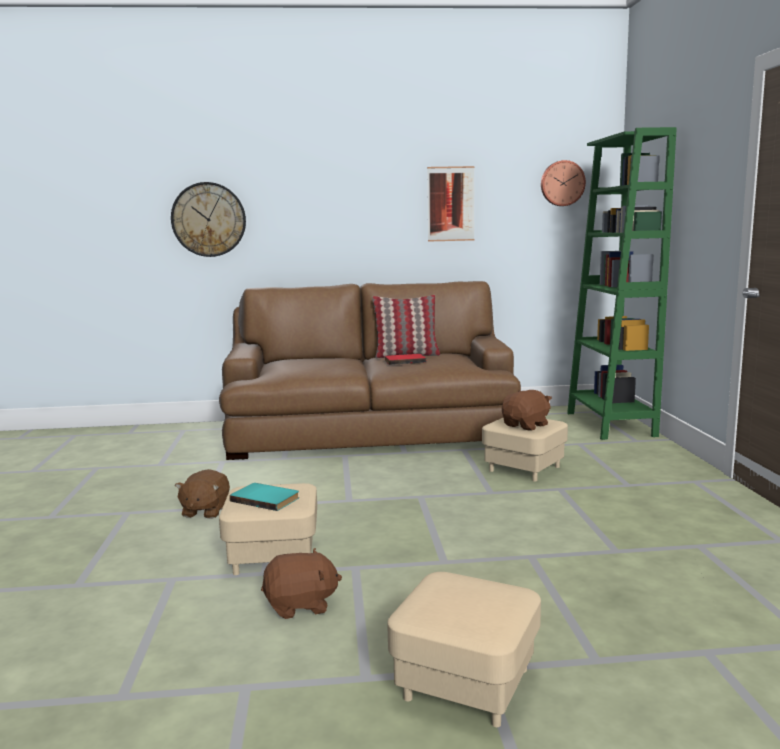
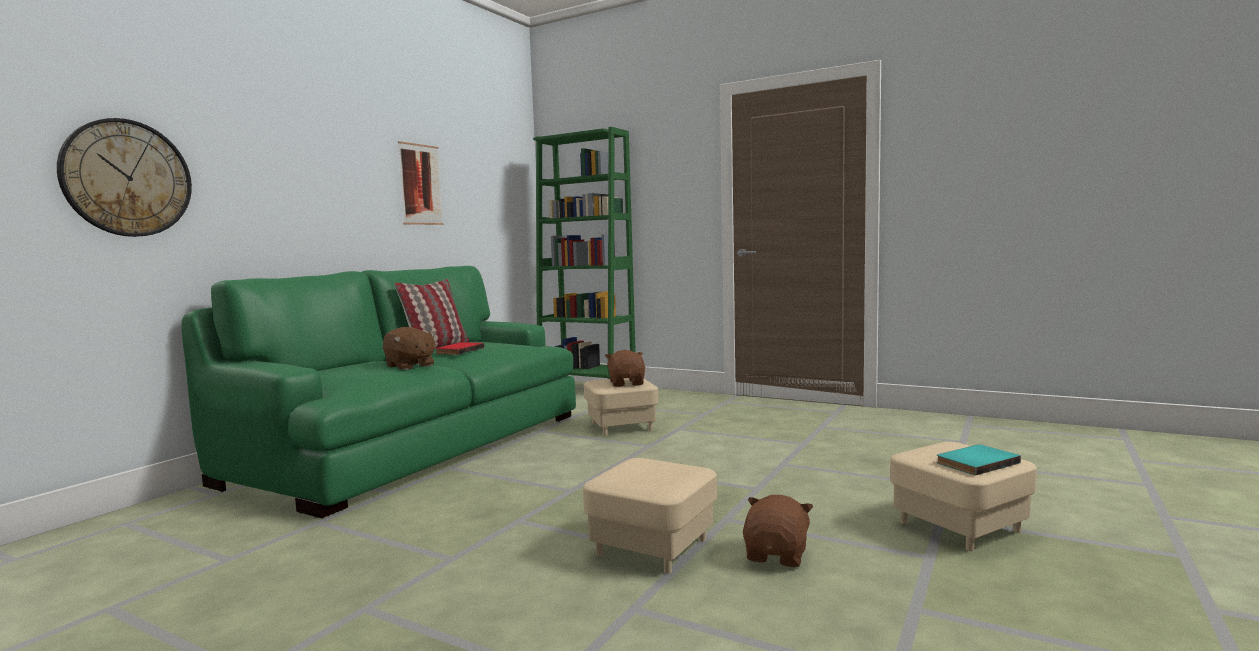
camera: 55 degrees left, 5 degrees down
(205, 511) = (465, 558): brown plush toy -> brown plush toy (410, 366)
(266, 498) = (652, 476): turquoise book -> turquoise book (975, 462)
(370, 433) = (415, 447): brown sofa -> green sofa
(562, 183) = (501, 173): wall clock -> none

